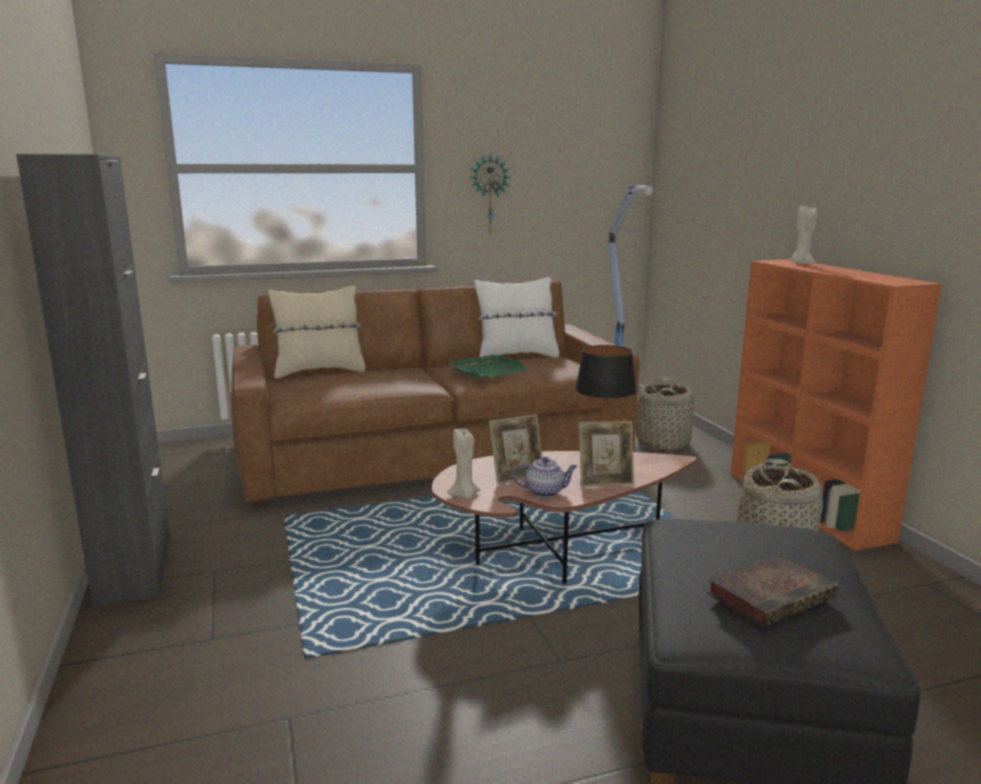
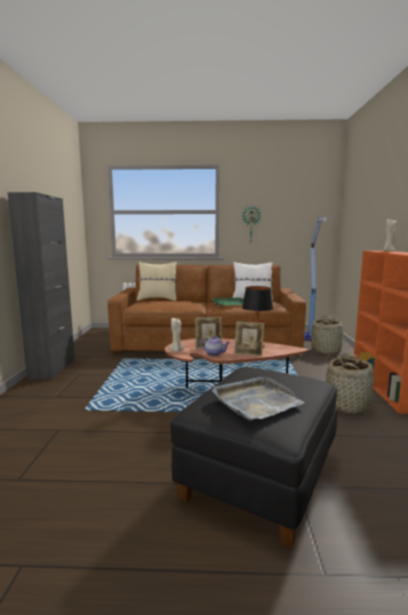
camera: 20 degrees right, 5 degrees down
(772, 595) = (256, 401): book -> grey tray

